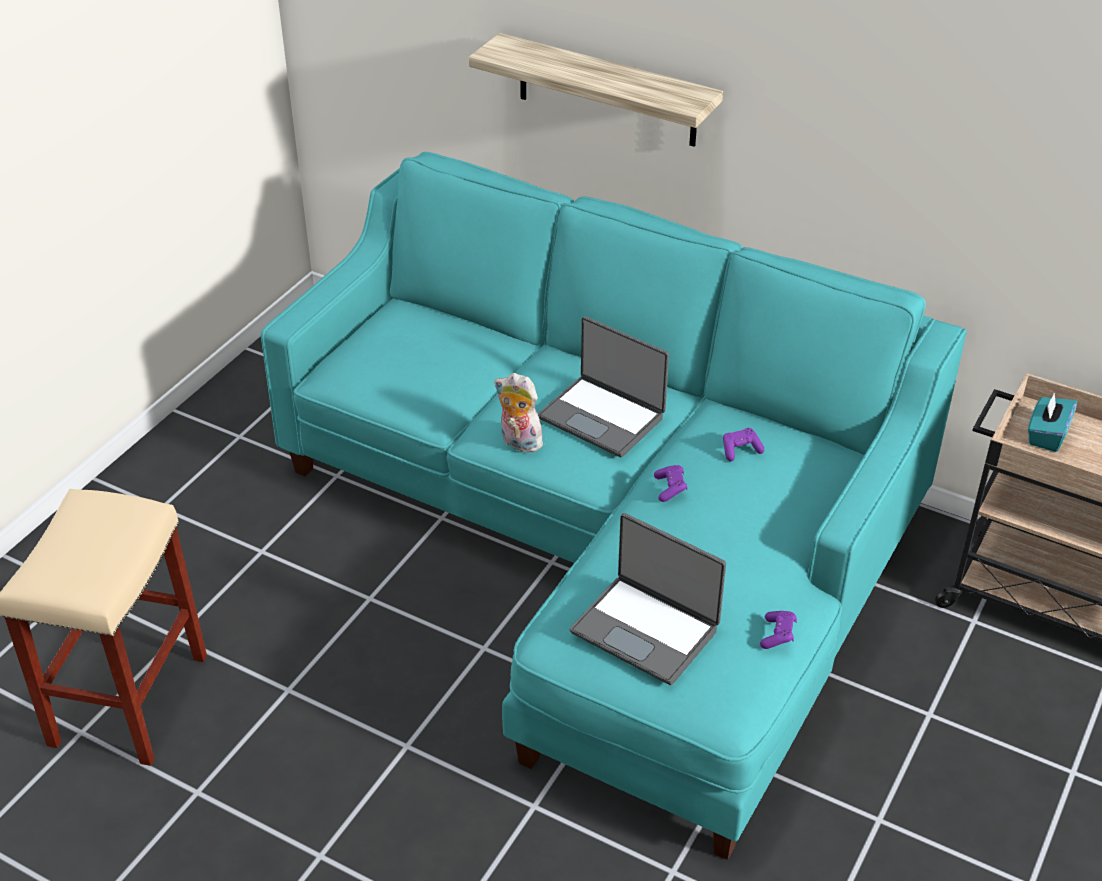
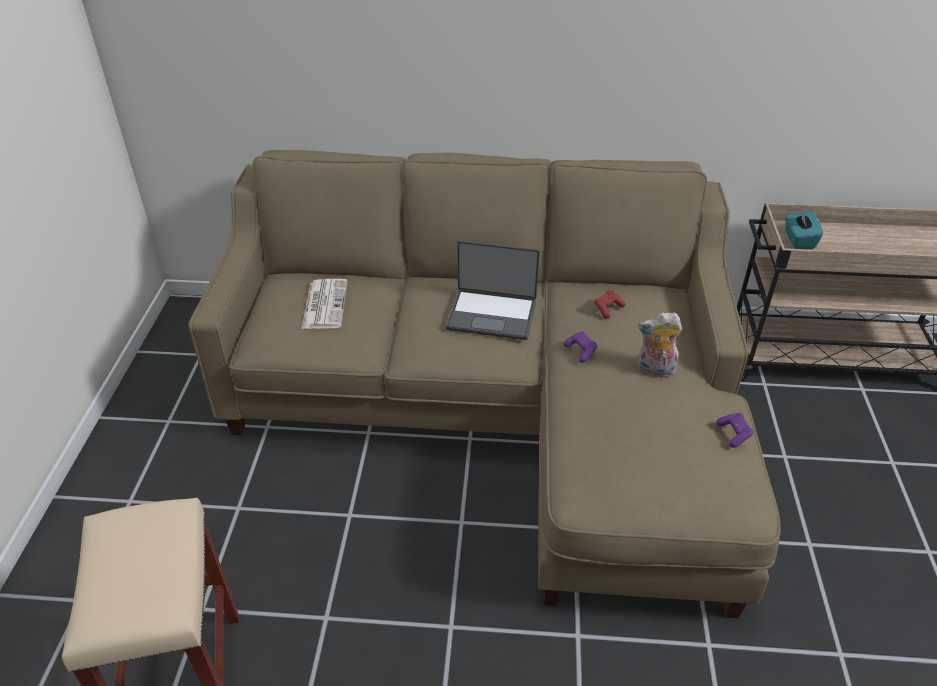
camera: 25 degrees left, 0 degrees up
(425, 350) = (324, 304): none -> newspaper
(518, 442) = (442, 352): plush toy -> plush toy (654, 371)
(607, 91) = (416, 65): shelf -> none
(610, 541) = (501, 409): turquoise sofa -> beige sofa
(646, 629) = (645, 464): laptop -> none
(740, 450) = (608, 309): purple game controller -> red game controller

